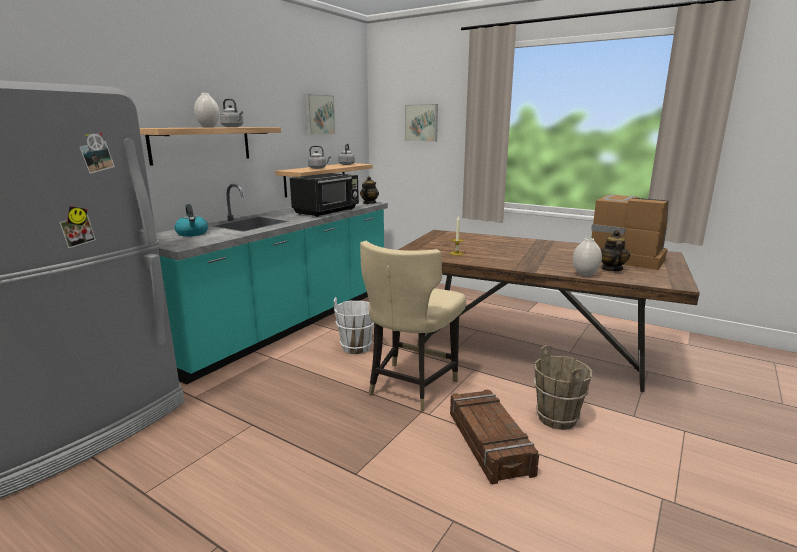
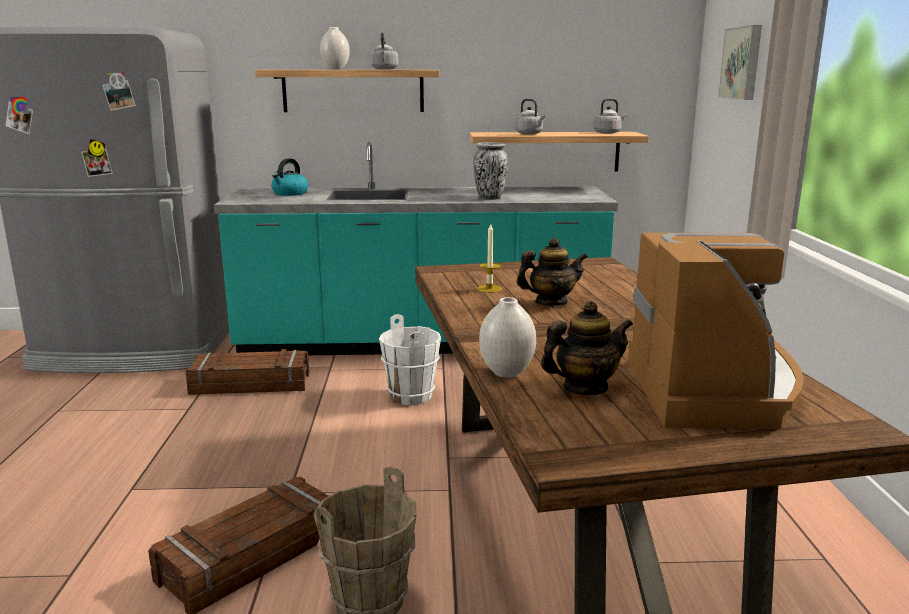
camera: 55 degrees right, 0 degrees up
(250, 390) = (251, 384): none -> crate
(318, 114) = (569, 51): picture -> none
(327, 211) = (490, 198): black microwave -> vase
(369, 203) = (589, 198): teapot -> teapot (551, 302)
(410, 386) = (349, 459): beige chair -> none

